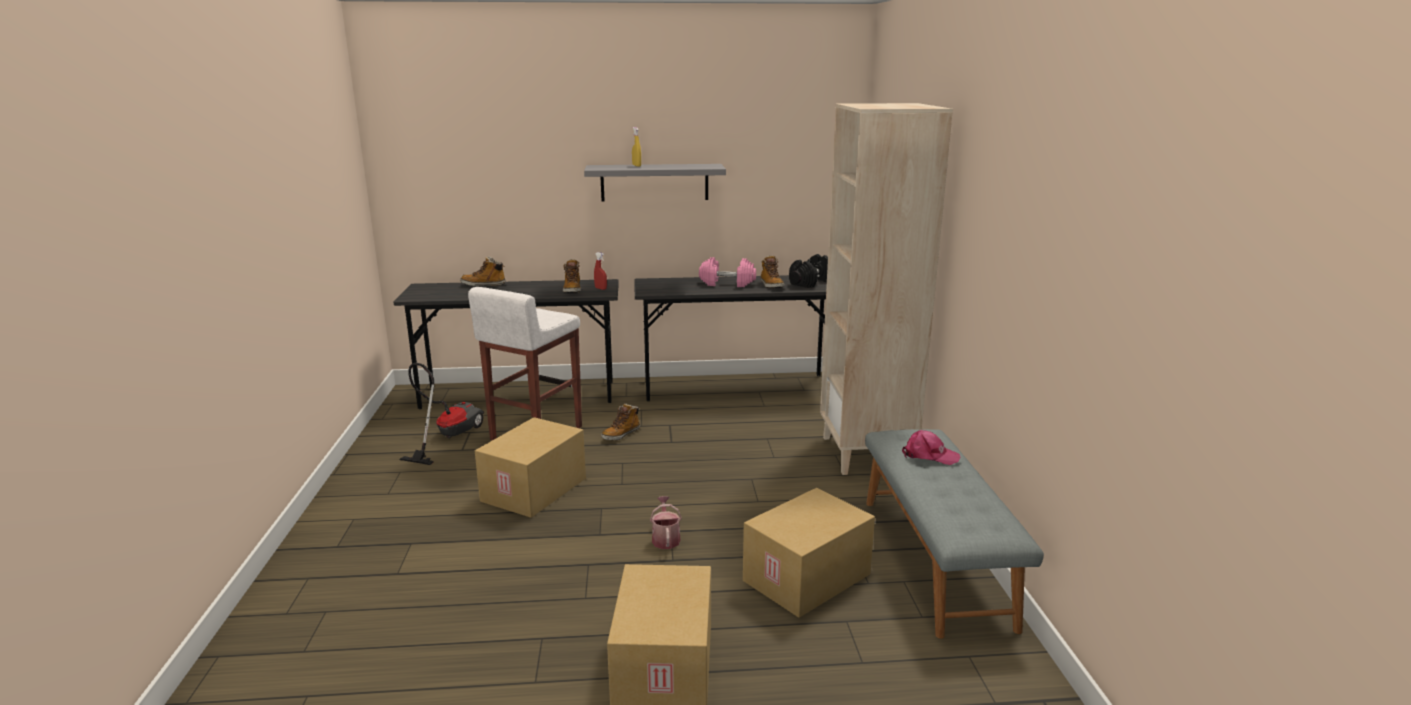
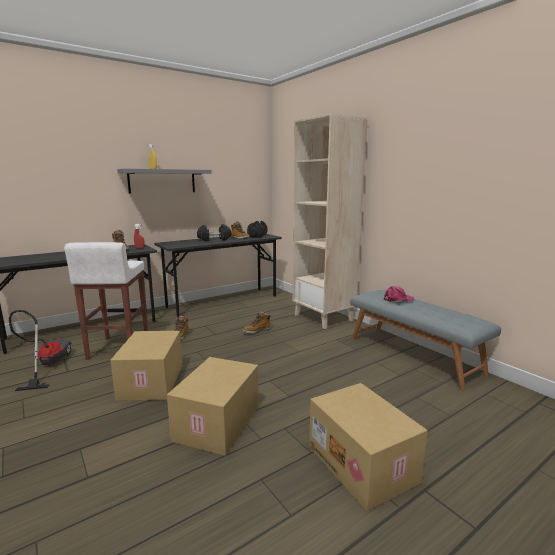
camera: 30 degrees left, 5 degrees down
(483, 285) = (47, 254): boot -> boot (257, 331)
(665, 538) = (271, 385): watering can -> none
(727, 283) = (214, 239): pink dumbbell -> black dumbbell
(807, 578) = (371, 382): cardboard box -> cardboard box (218, 423)

